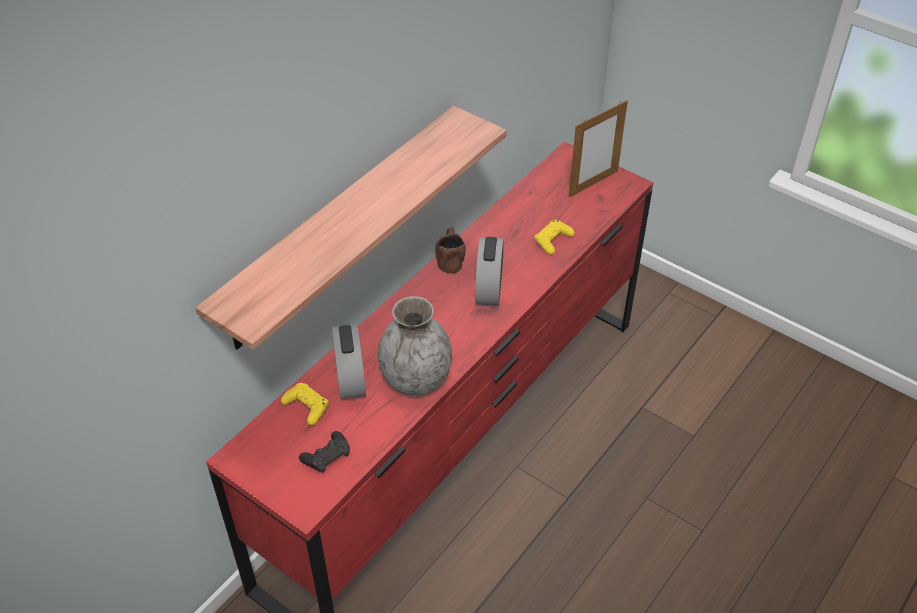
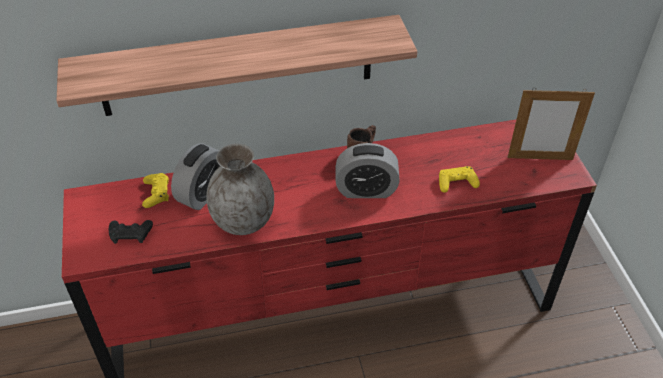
camera: 40 degrees right, 0 degrees up
(489, 289) = (366, 190): alarm clock -> alarm clock turned 45 degrees clockwise

